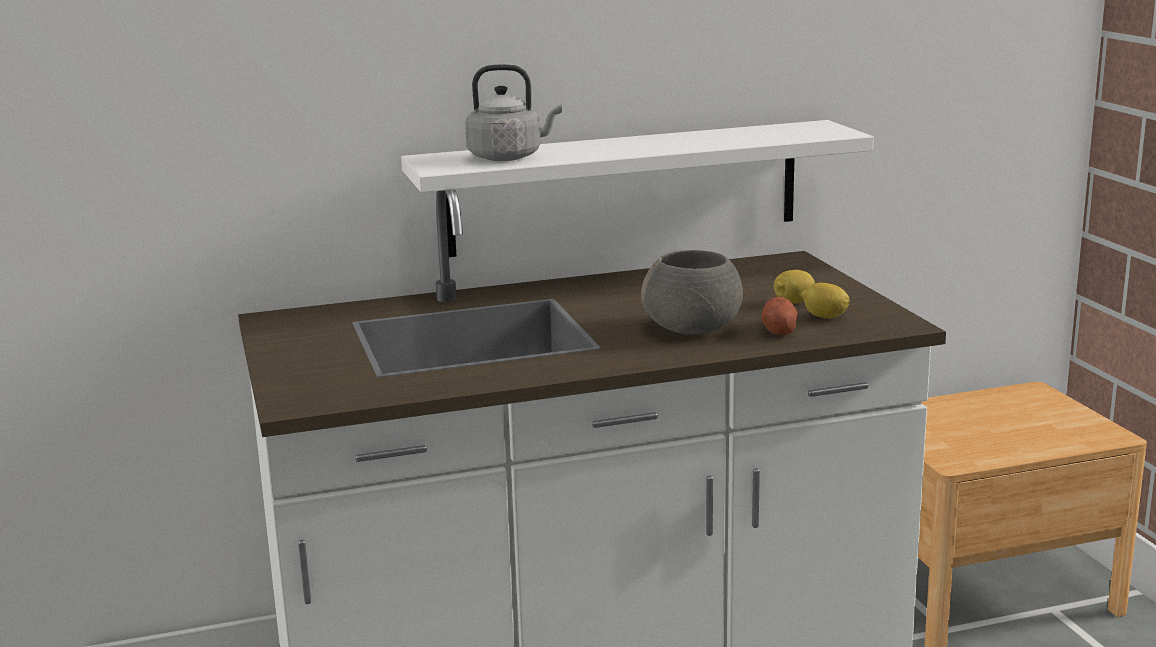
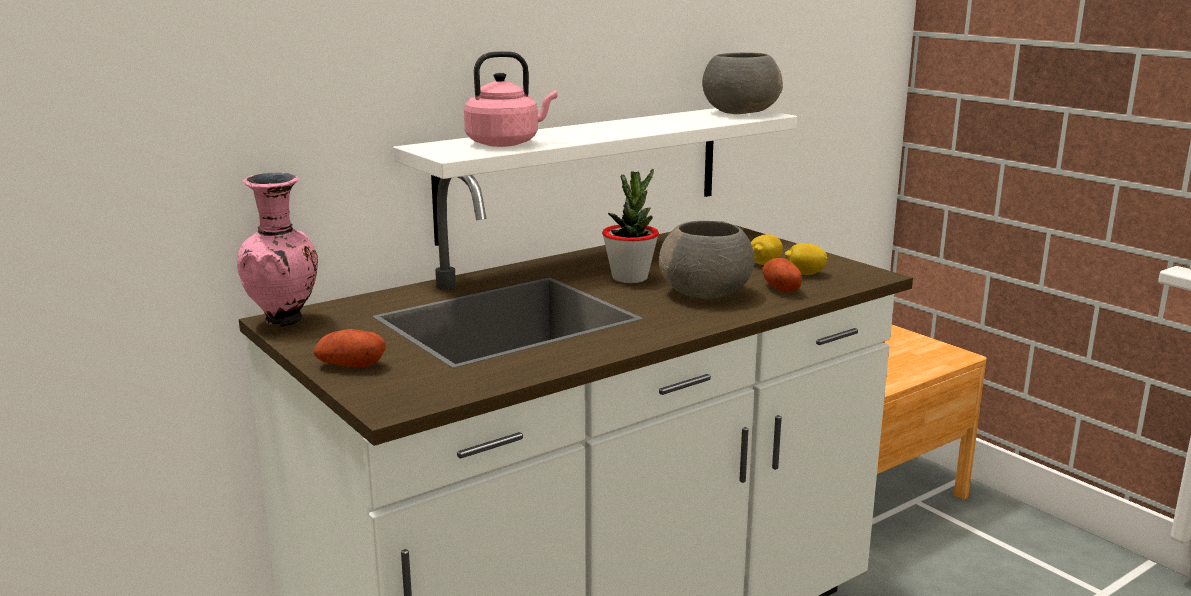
camera: 20 degrees left, 0 degrees up
(273, 321) = (285, 322): none -> pink vase
(292, 365) = (350, 365): none -> potato
(509, 157) = (506, 143): grey kettle -> pink kettle
(632, 306) = (630, 278): none -> potted plant
(811, 130) = (739, 113): none -> grey bowl

